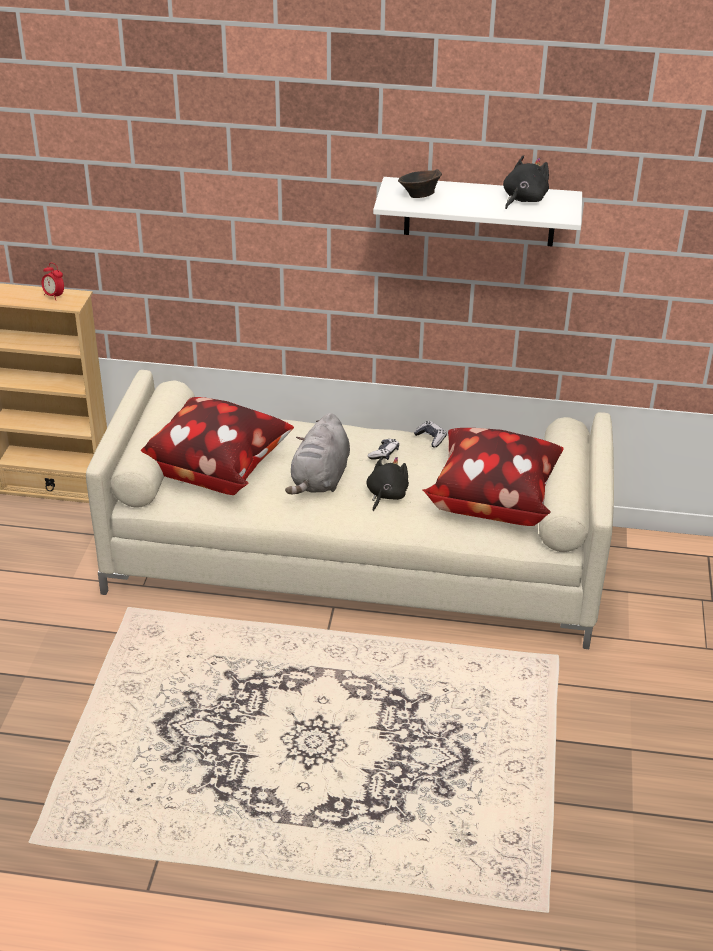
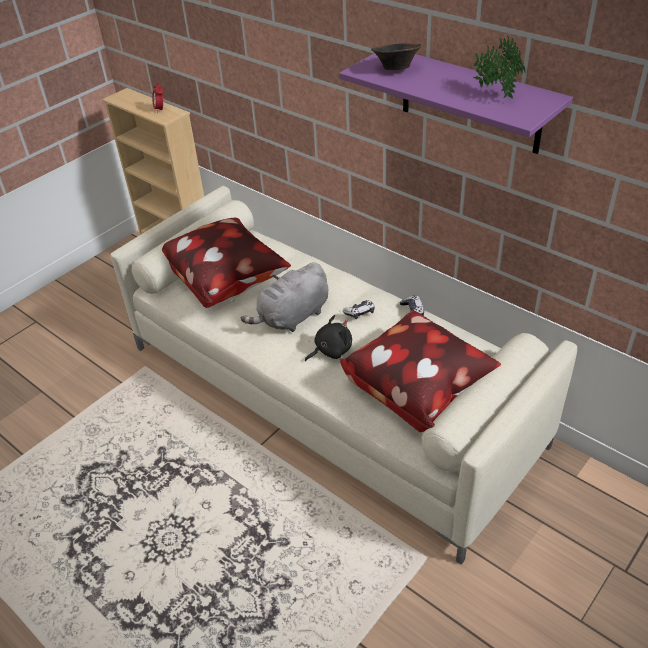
camera: 35 degrees right, 5 degrees up
(479, 212) = (470, 100): white shelf -> purple shelf
(523, 199) = (496, 92): black plush toy -> potted plant

